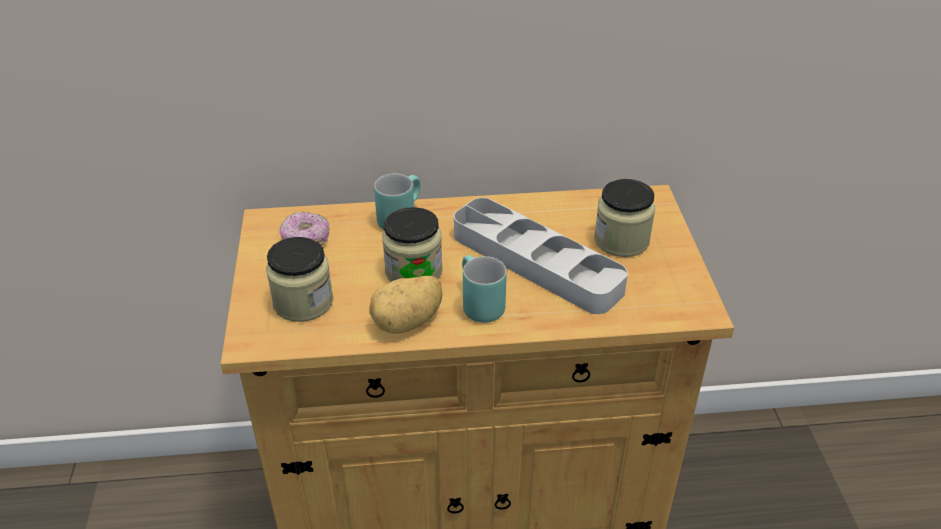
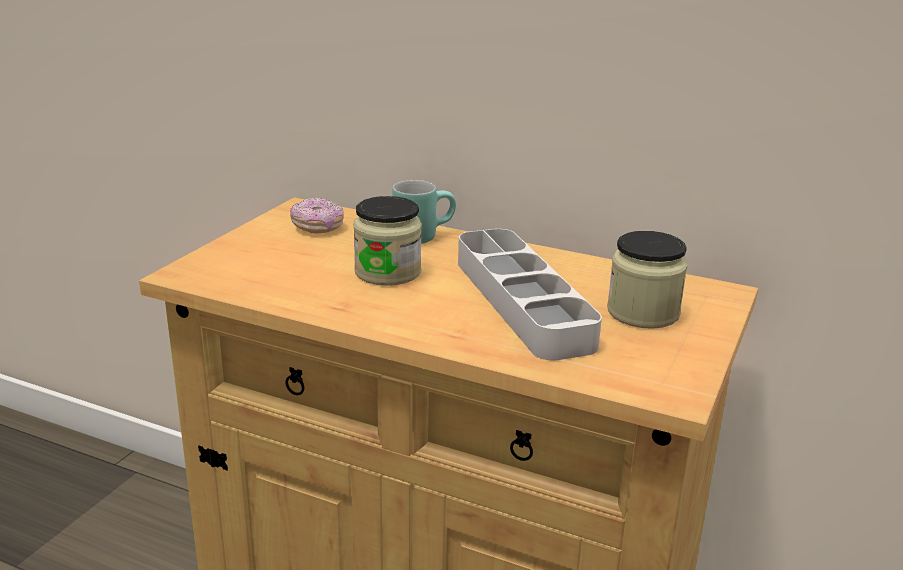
camera: 30 degrees right, 15 degrees down
(303, 302) = (260, 263): jar -> none
(408, 322) = (334, 304): potato -> none
(476, 305) = (417, 312): turquoise mug -> none

